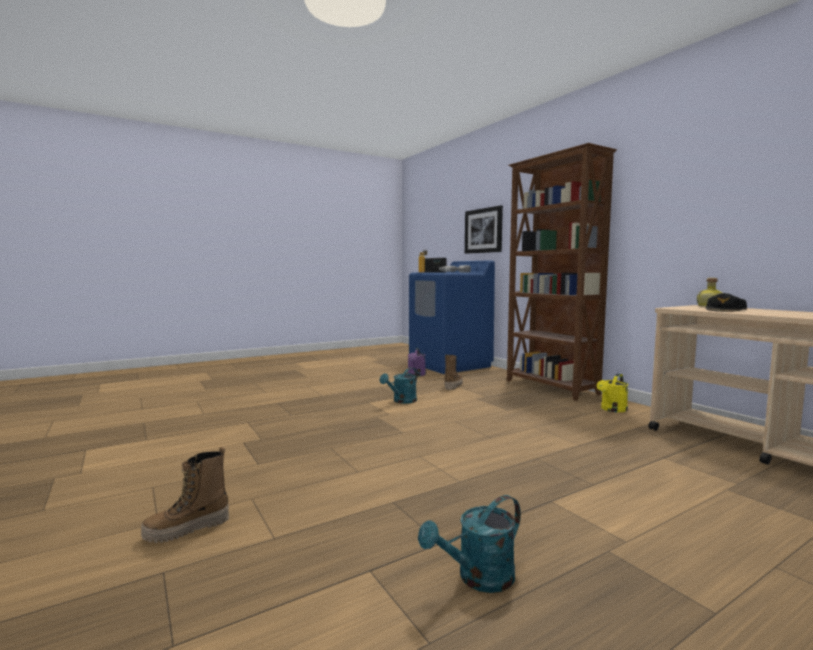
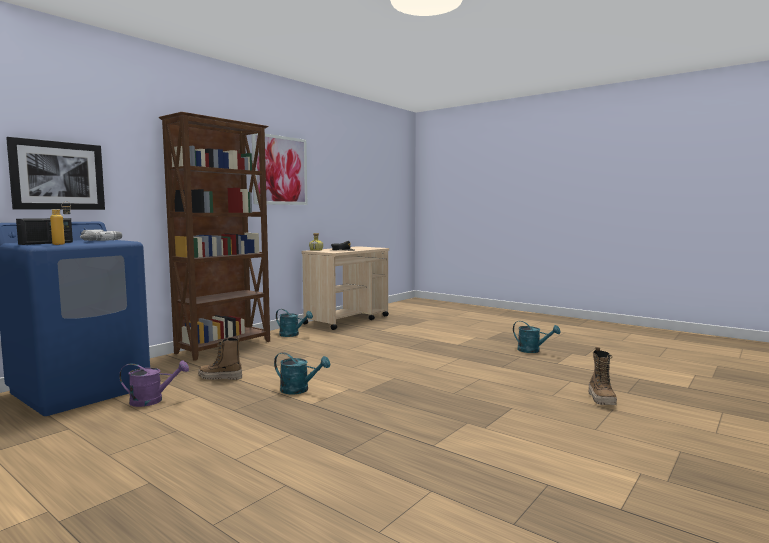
camera: 110 degrees left, 0 degrees up
(187, 529) = (601, 399): boot -> boot turned 60 degrees clockwise
(612, 409) = (292, 335): yellow watering can -> turquoise watering can
(674, 186) = (280, 170): none -> picture

